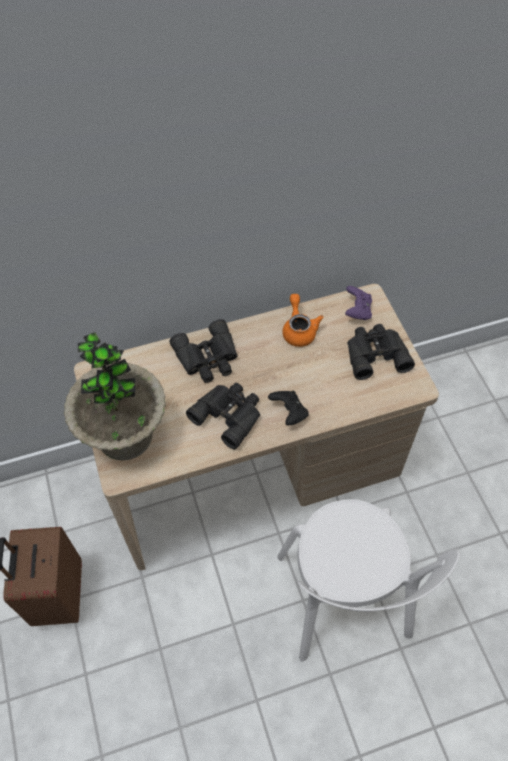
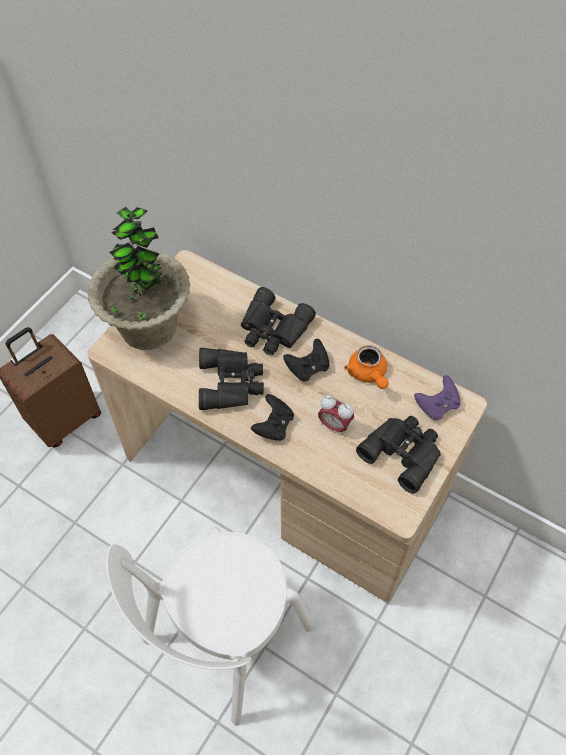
camera: 50 degrees right, 0 degrees up
(261, 360) = (308, 368): none -> black game controller
(299, 330) = (368, 374): orange teapot -> orange teapot turned 120 degrees clockwise
(321, 377) = (334, 425): none -> alarm clock

